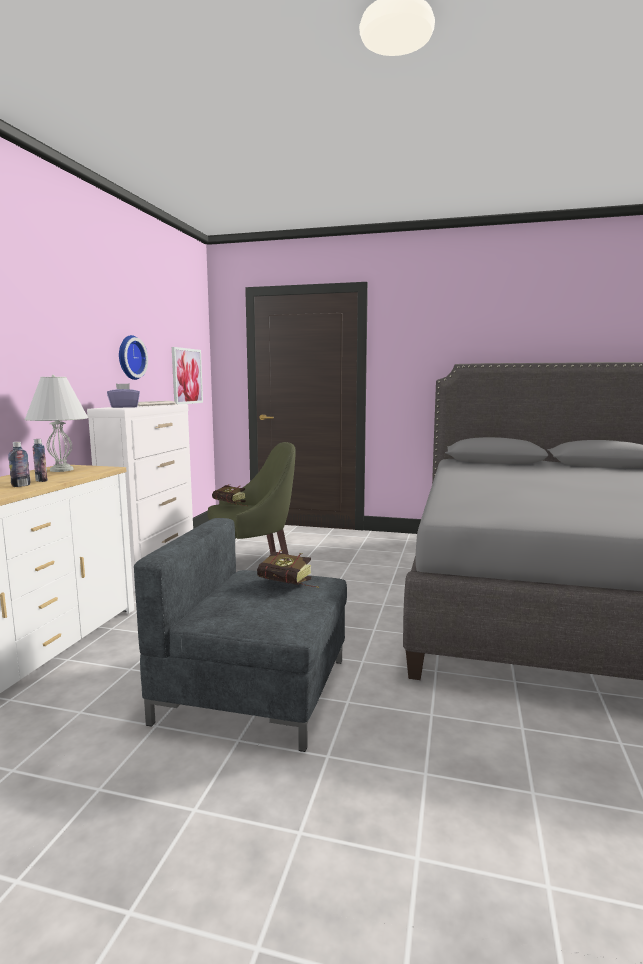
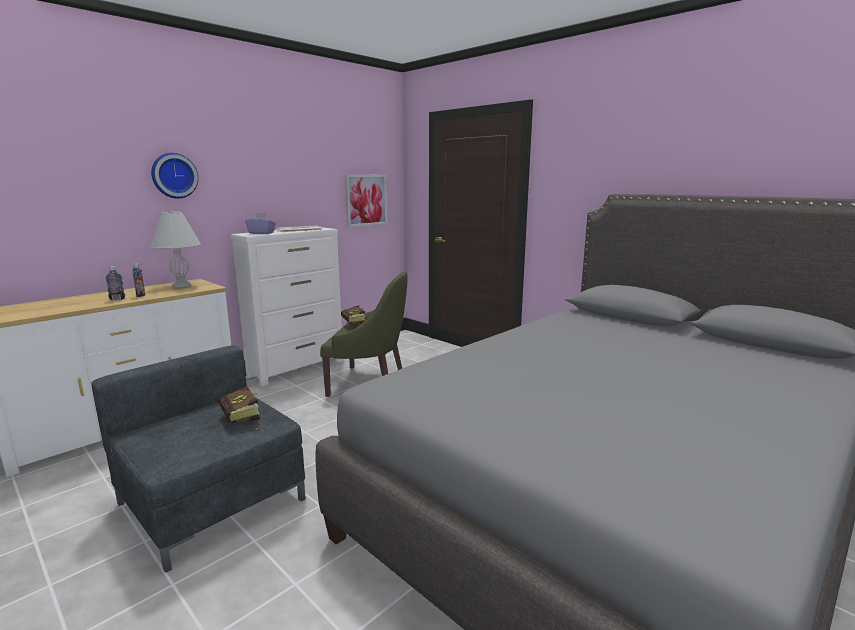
camera: 30 degrees right, 5 degrees up
(129, 357) = (288, 188): wall clock -> wall clock (173, 175)

